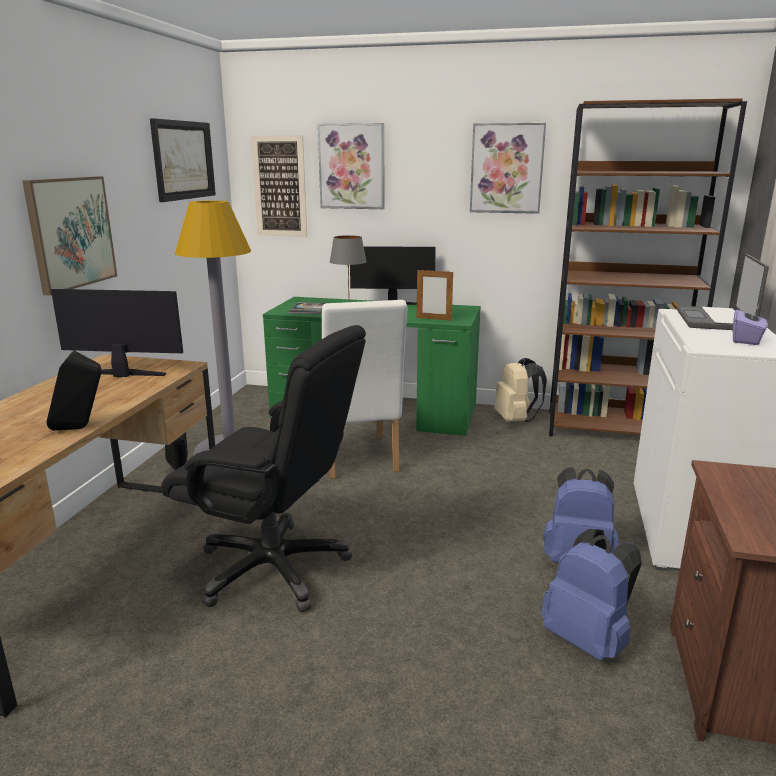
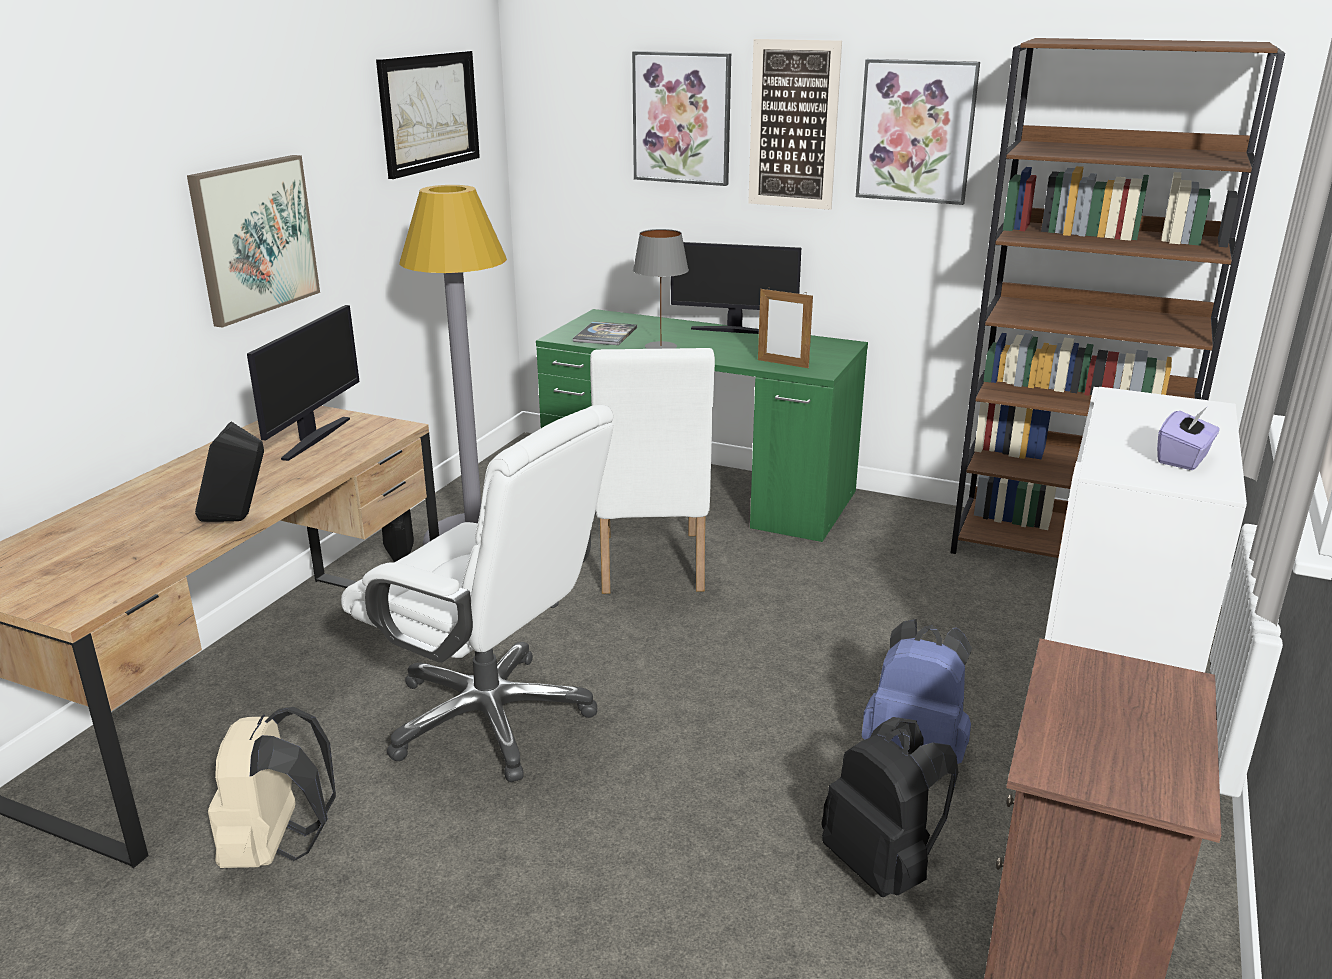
camera: 10 degrees right, 5 degrees up
(123, 374) = (313, 438): monitor -> monitor turned 90 degrees clockwise
(274, 568) = (491, 718): black office chair -> white office chair
(279, 186) = (576, 143): picture -> picture (793, 125)
(516, 420) = (909, 522): beige backpack -> beige backpack (277, 847)
(588, 639) = (882, 866): blue backpack -> black backpack
(715, 320) = (1166, 416): laptop -> none

